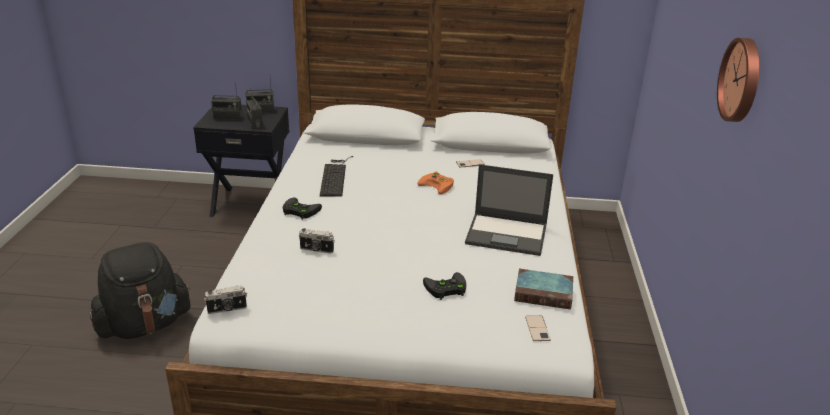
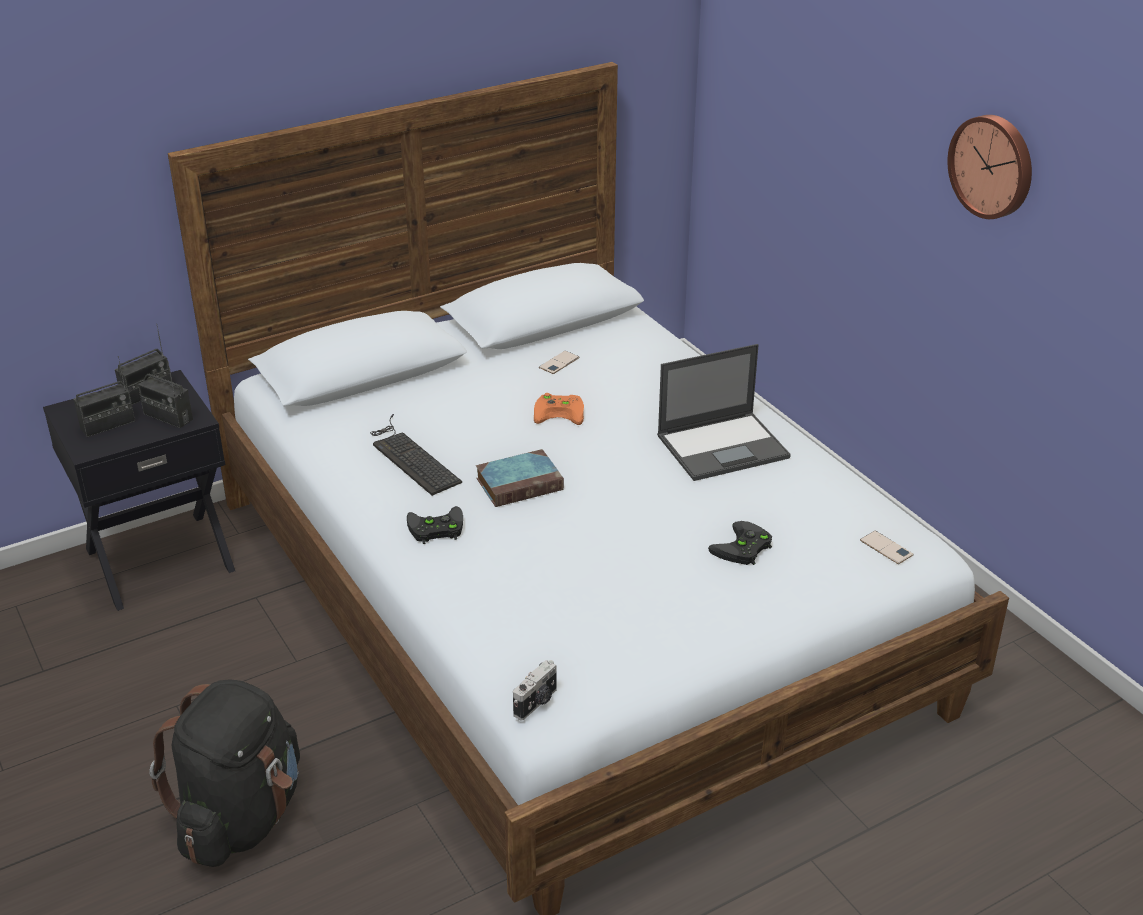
camera: 35 degrees left, 5 degrees up
(316, 250) = (539, 572): camera -> none
(544, 293) = (846, 502): book -> book (521, 483)

